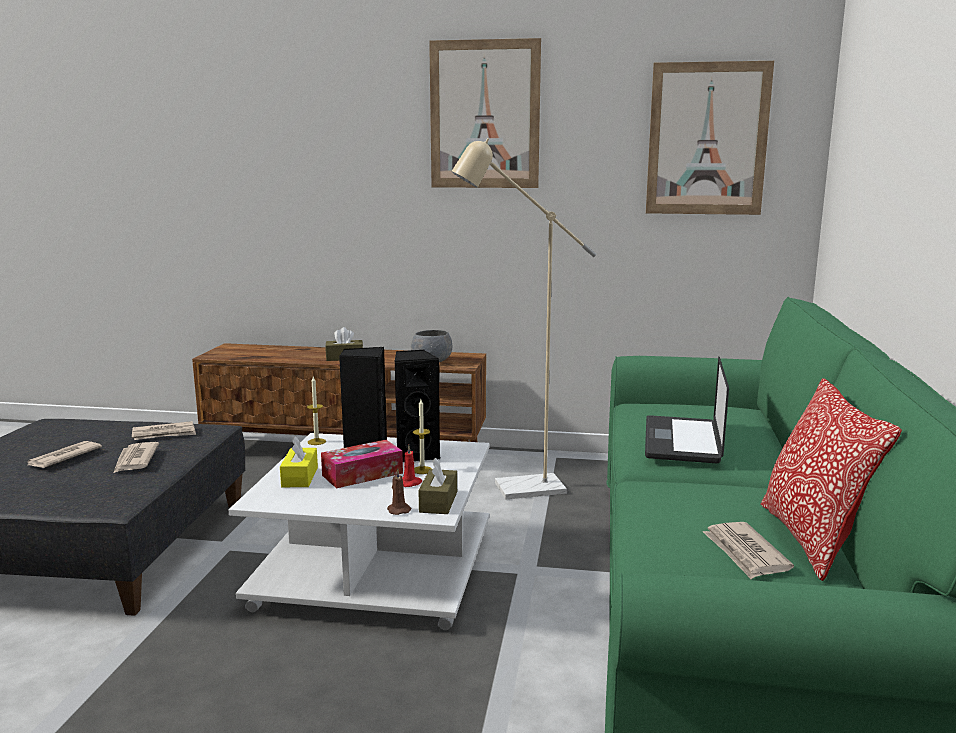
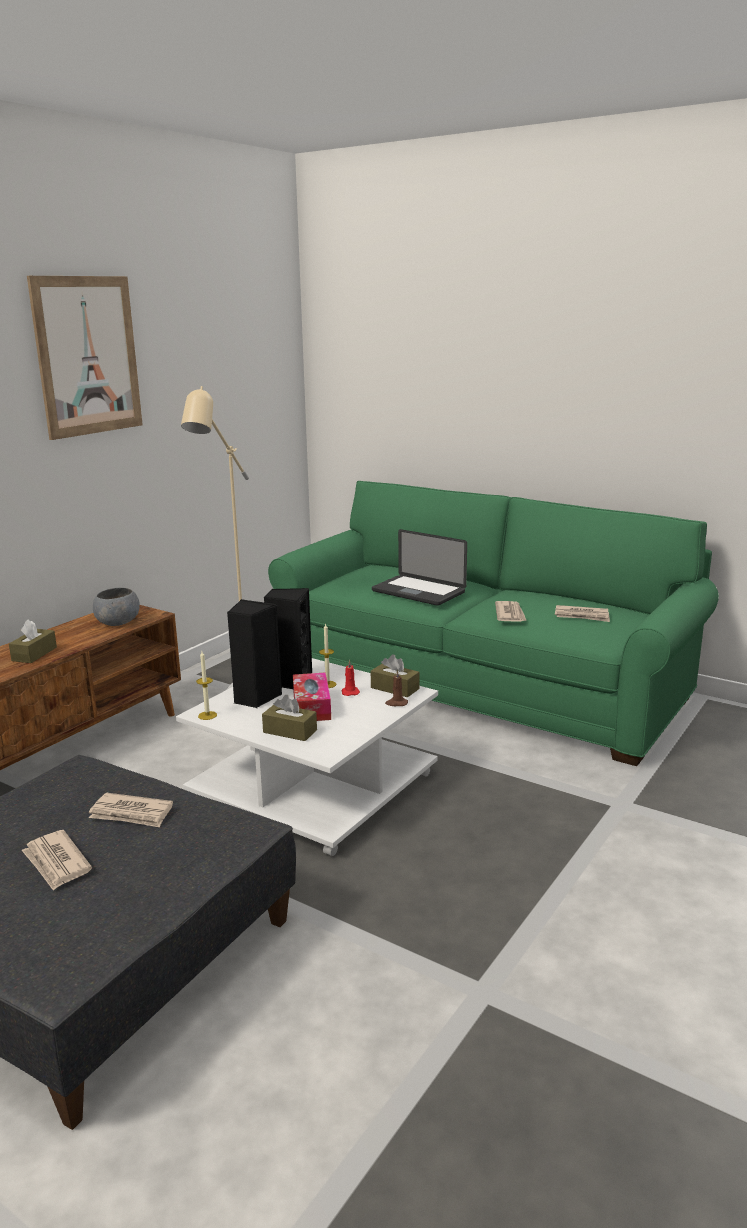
camera: 65 degrees left, 5 degrees up
(164, 434) = (59, 794): newspaper -> newspaper (510, 614)
(300, 477) = (290, 731): yellow tissue box -> brown tissue box
(707, 139) = (244, 365): picture -> none
(812, 540) = (575, 601): pillow -> none

